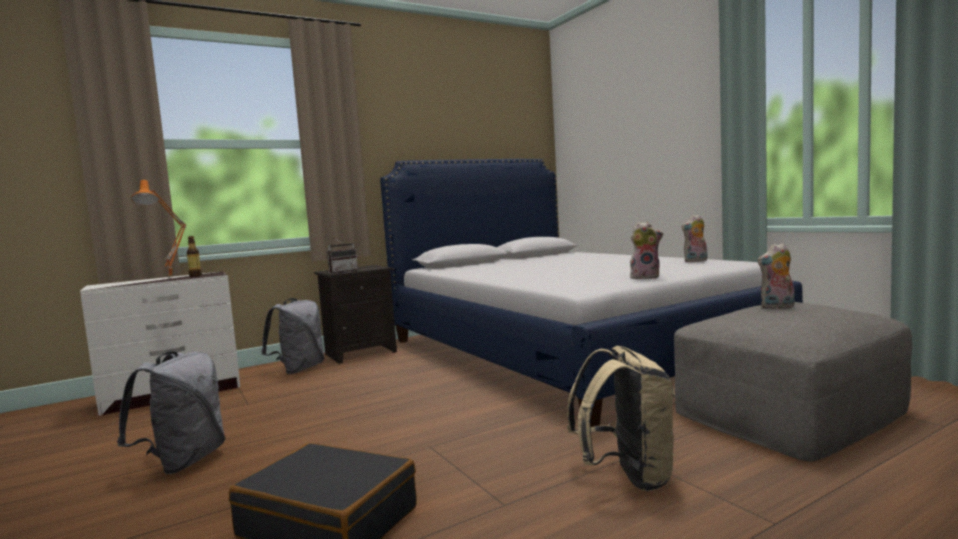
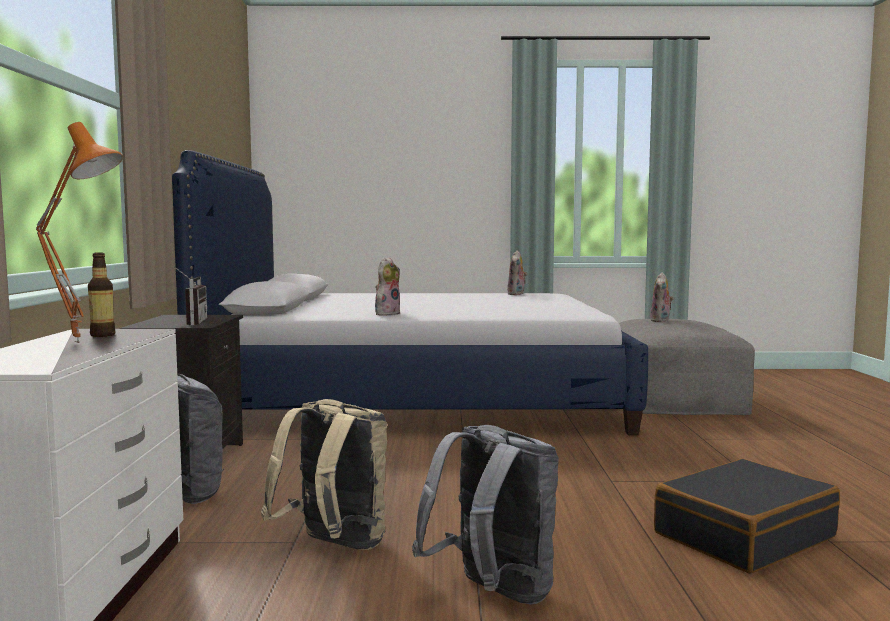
camera: 60 degrees left, 0 degrees up
(627, 476) = (736, 447): beige backpack -> beige backpack (333, 547)
(645, 277) = (573, 305): plush toy -> plush toy (387, 314)

